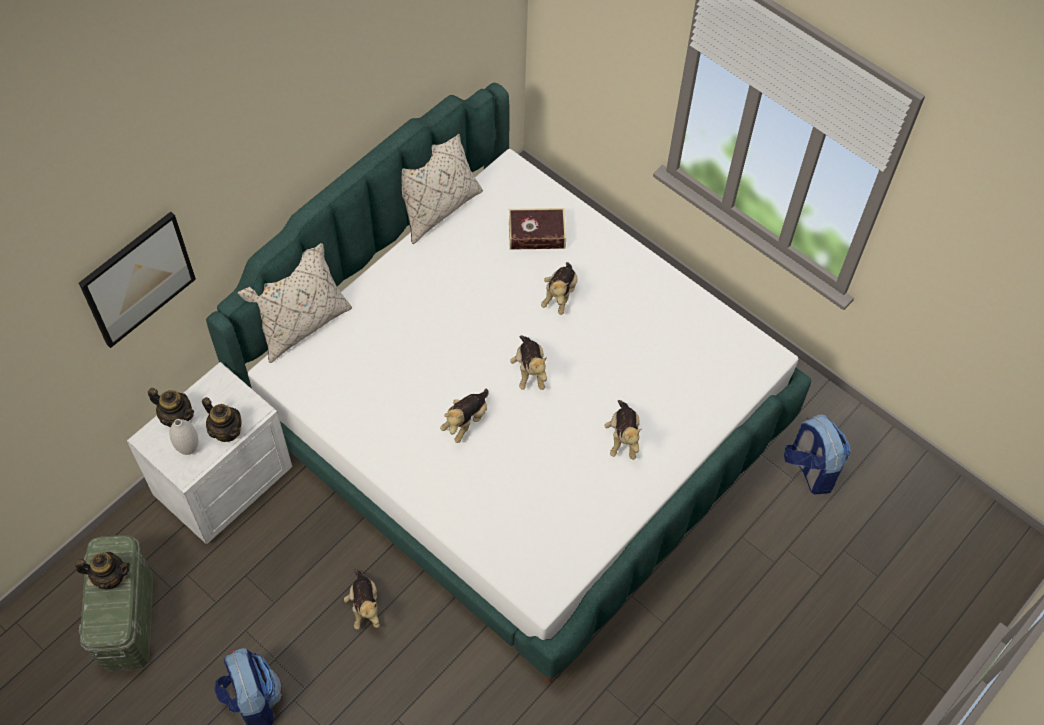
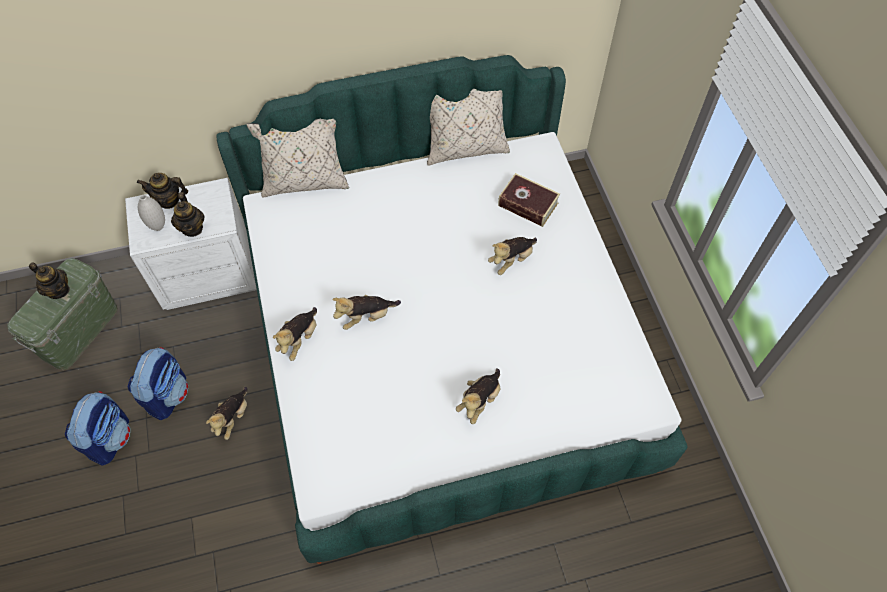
camera: 35 degrees right, 0 degrees up
(138, 279) = (144, 62): picture -> none
(177, 417) = (168, 200): teapot -> teapot turned 120 degrees clockwise
(529, 370) = (444, 305): plush toy -> plush toy (299, 339)
(810, 469) = (652, 523): backpack -> backpack (167, 394)

